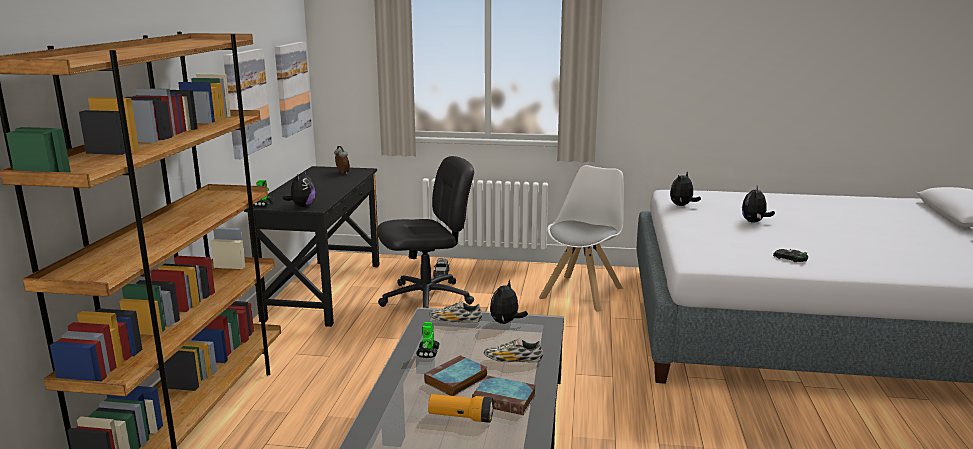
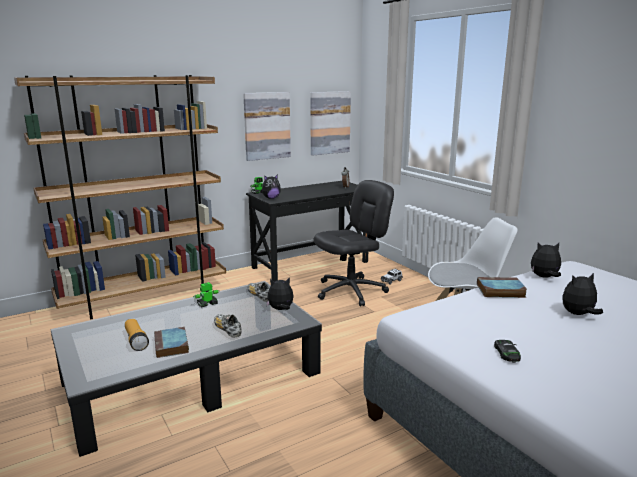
camera: 50 degrees right, 0 degrees up
(426, 298) = (351, 291): black office chair -> black office chair turned 60 degrees counterclockwise
(455, 380) = (180, 323): book -> book (499, 291)

